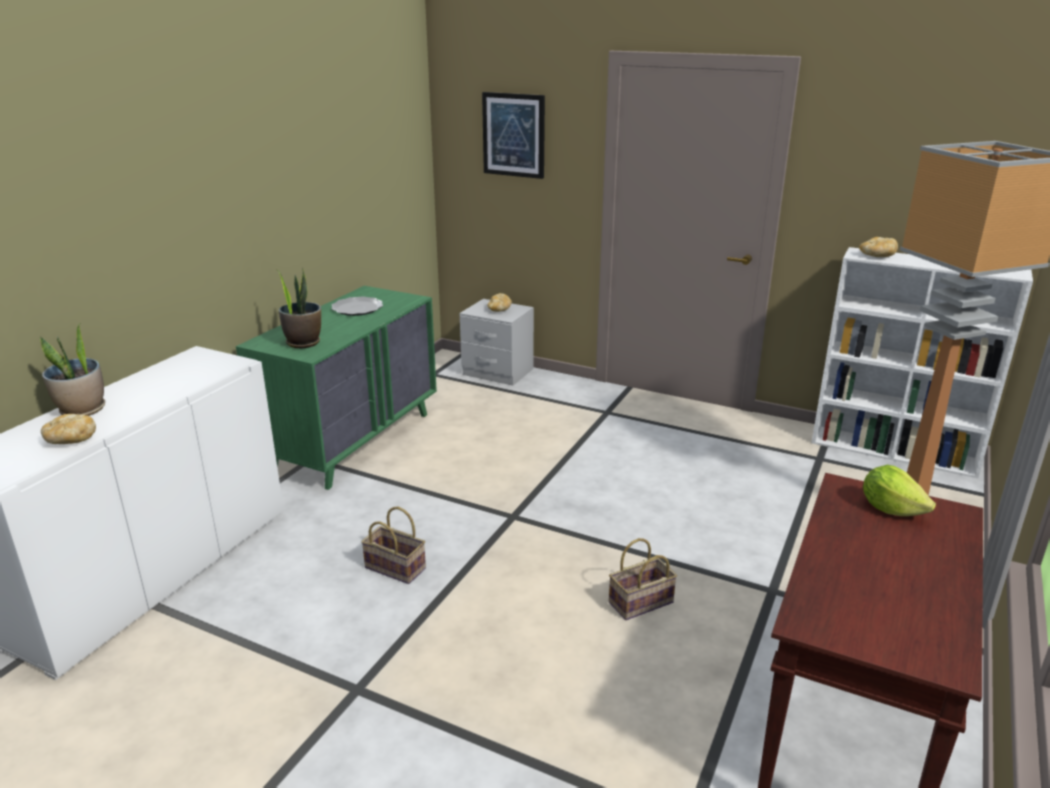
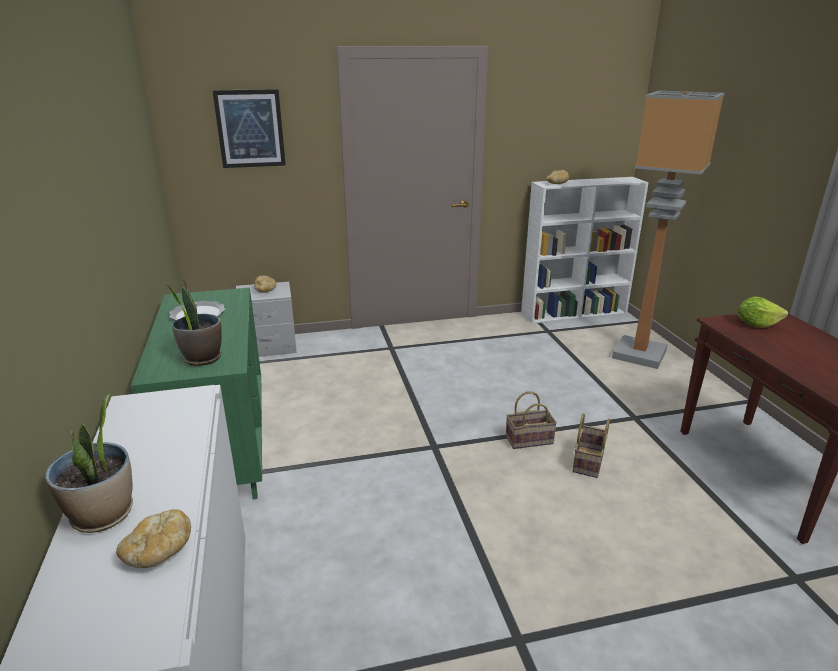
camera: 40 degrees left, 0 degrees up
(397, 568) = (409, 529): basket -> basket (530, 439)

